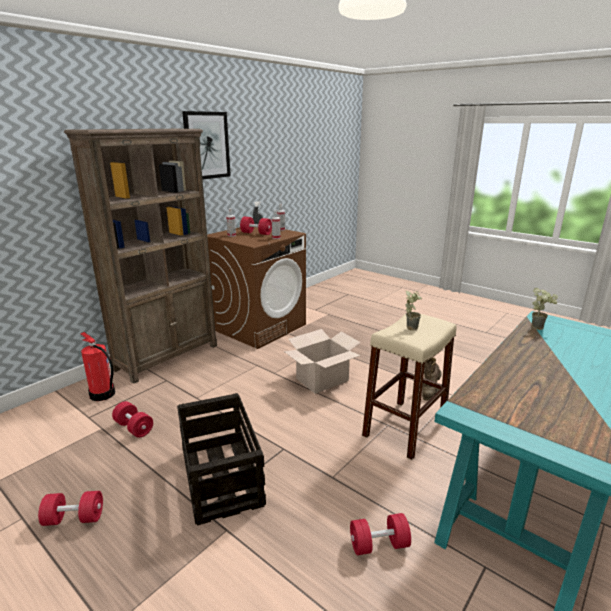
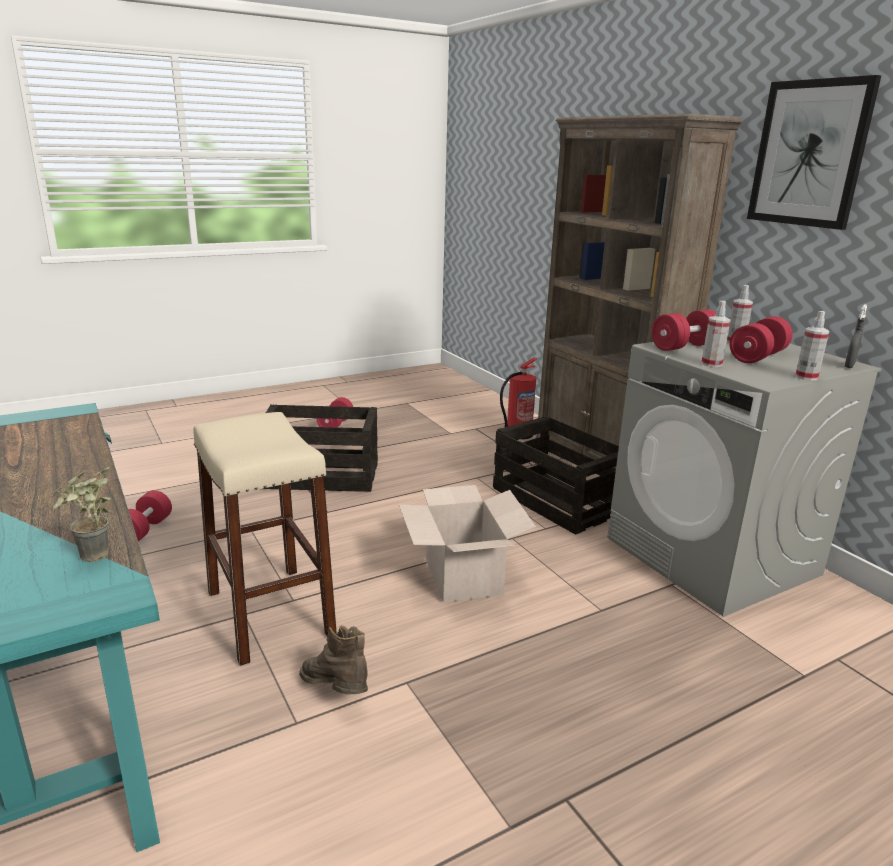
camera: 110 degrees right, 0 degrees up
(134, 428) = (439, 445): red dumbbell -> red dumbbell (684, 347)
(221, 365) = (557, 501): none -> crate
(259, 327) = (712, 556): brown washing machine -> grey washing machine
(410, 327) = (264, 437): potted plant -> none

